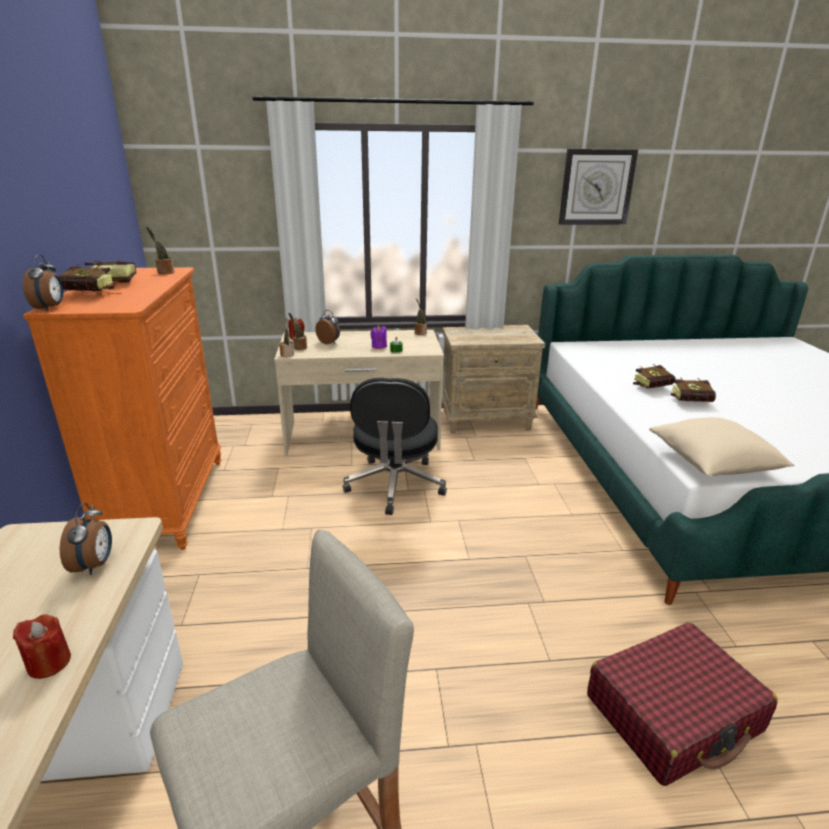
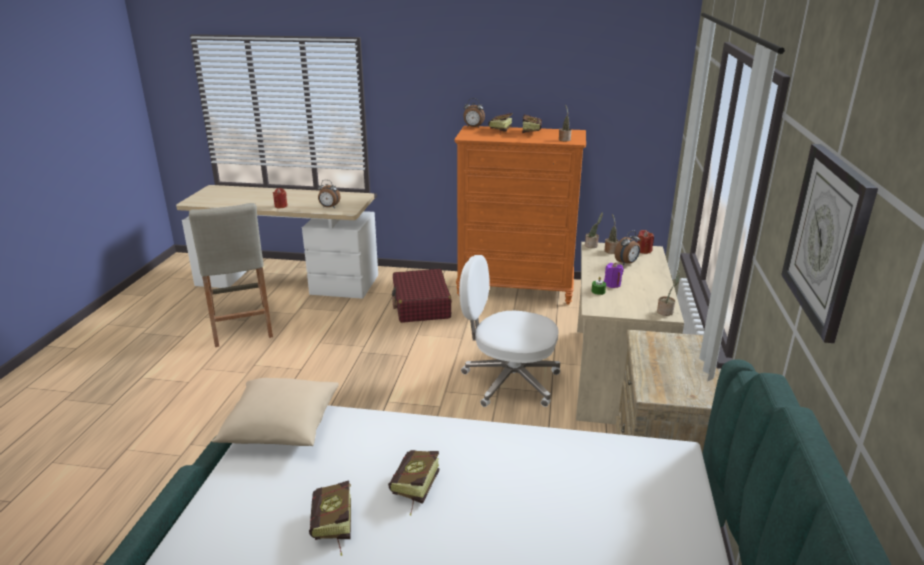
camera: 105 degrees right, 0 degrees up
(395, 485) = (509, 381): black office chair -> white office chair
(655, 388) = (476, 475): book -> book (332, 530)
(673, 714) = (194, 450): red suitcase -> red suitcase (421, 305)

